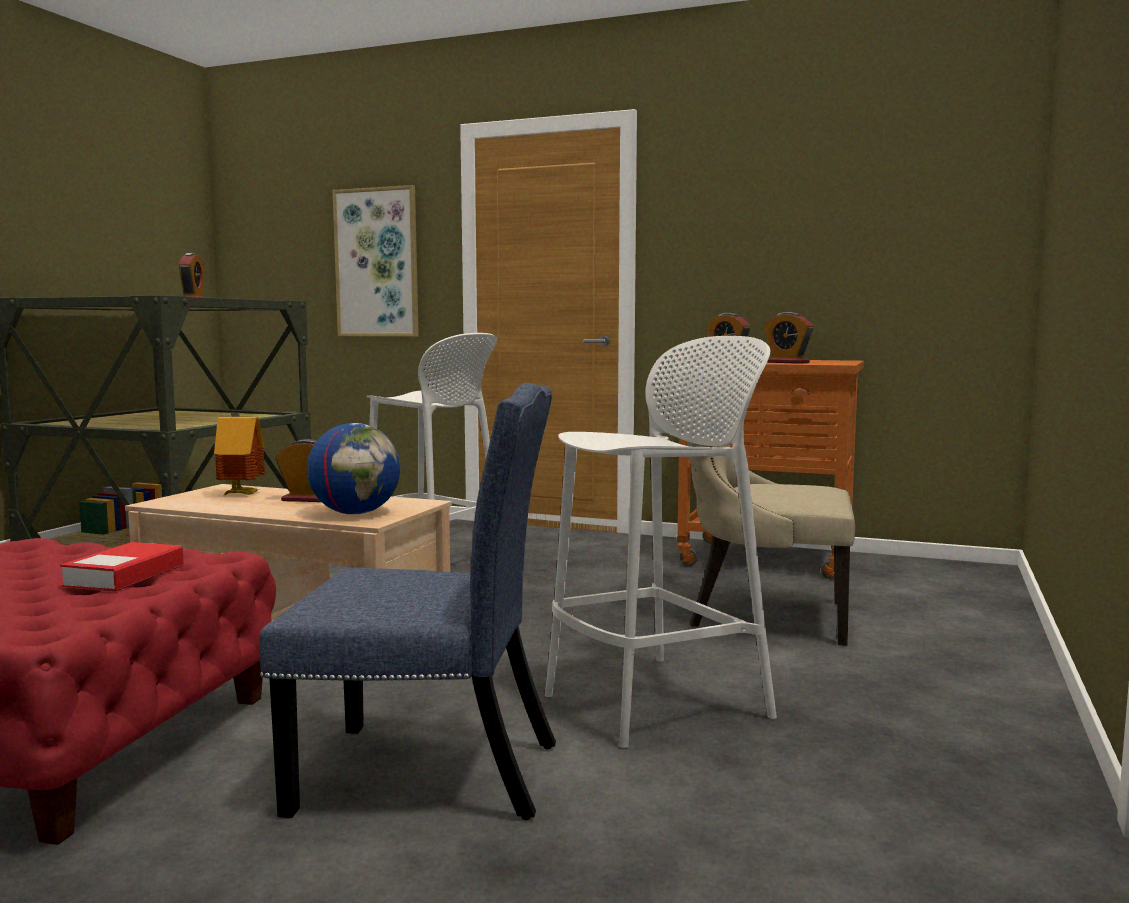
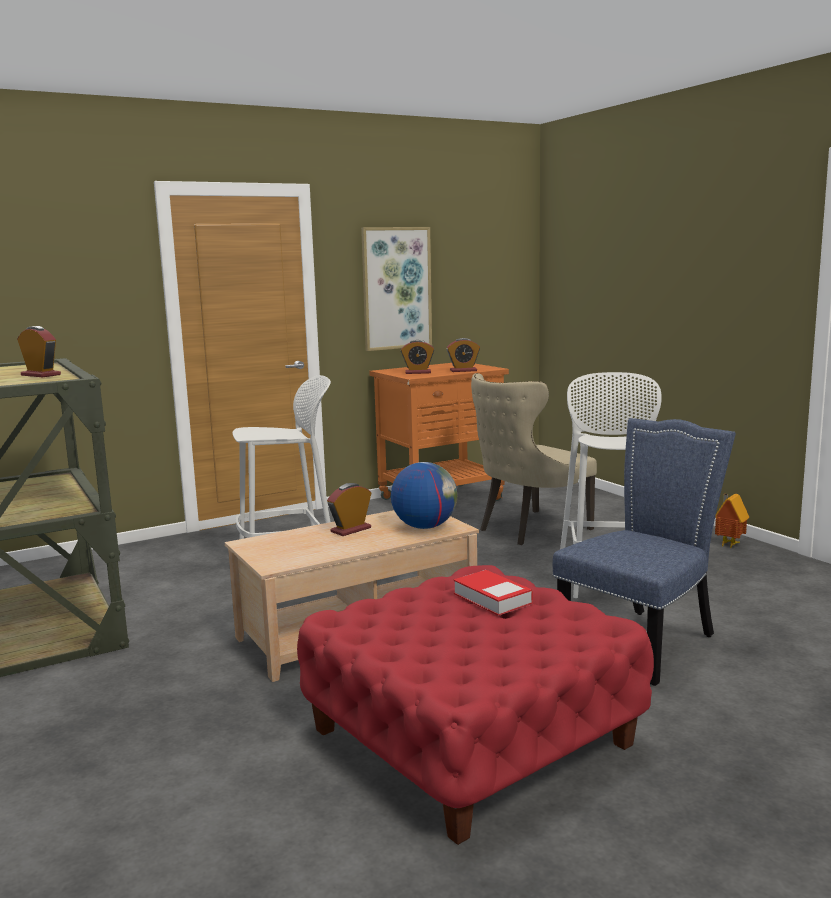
camera: 50 degrees left, 5 degrees up
(242, 494) = (291, 542): toy house -> toy house (728, 544)
(377, 263) = (70, 309): picture -> picture (396, 288)

